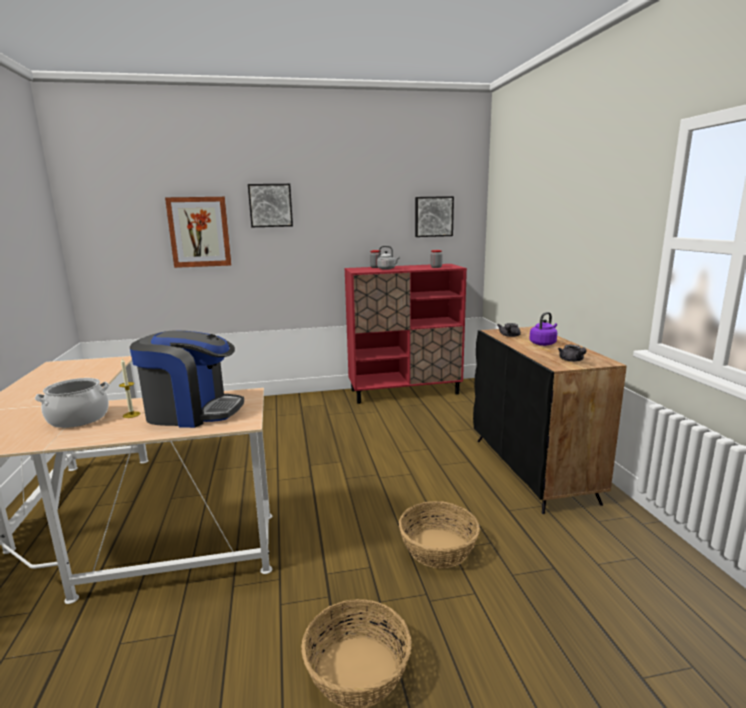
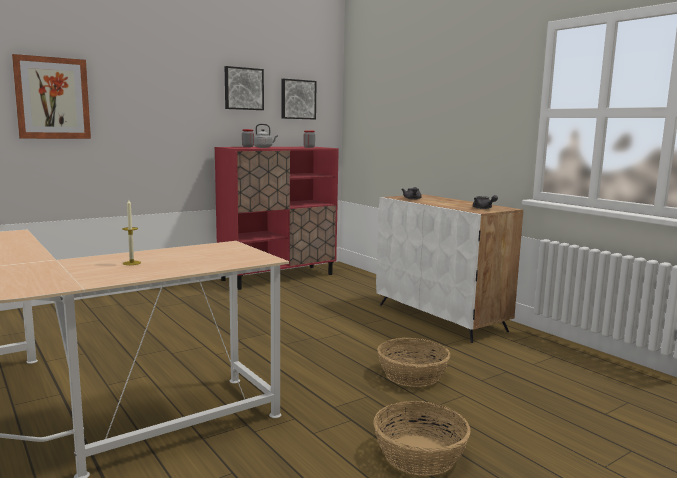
camera: 25 degrees left, 5 degrees down
(78, 418) = (73, 269): cooking pot -> none
(192, 412) = (196, 257): coffee machine -> none
(270, 205) = (137, 74): picture -> picture (243, 88)
(533, 469) = (441, 317): black cabinet -> white cabinet
(543, 343) = (446, 202): purple kettle -> none

